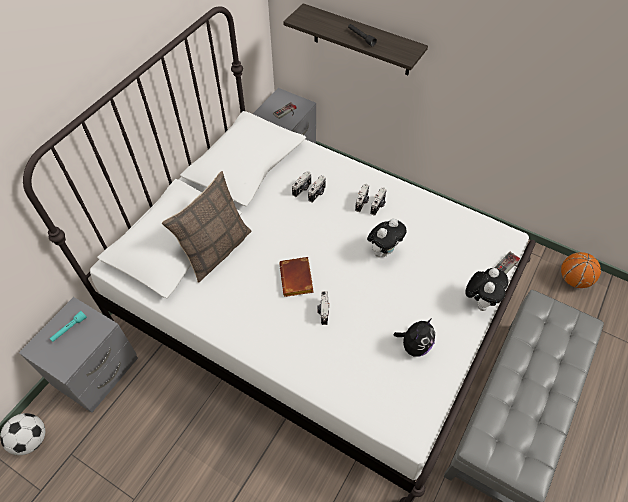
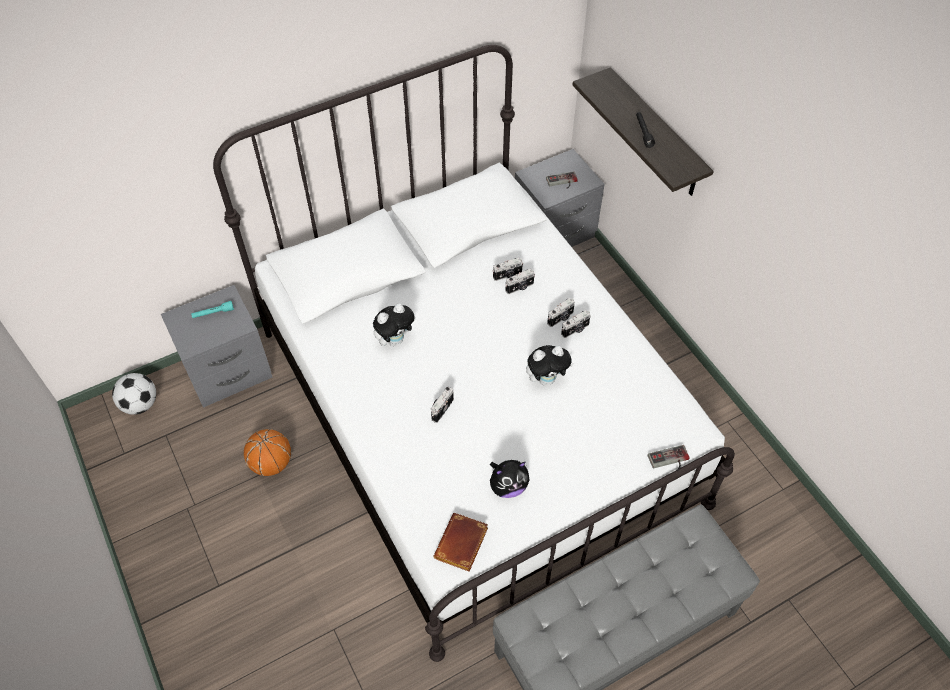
camera: 30 degrees right, 0 degrees up
(216, 250) = (380, 299): pillow -> none
(298, 280) = (438, 366): brown book -> brown book (462, 546)
(480, 301) = (611, 479): plush toy -> plush toy (395, 339)
(573, 279) = (804, 534): basketball -> basketball (271, 463)

